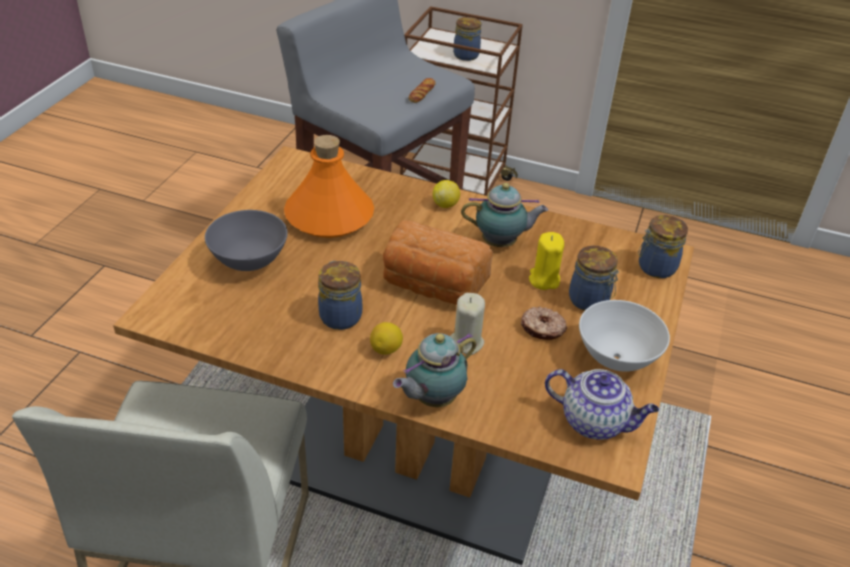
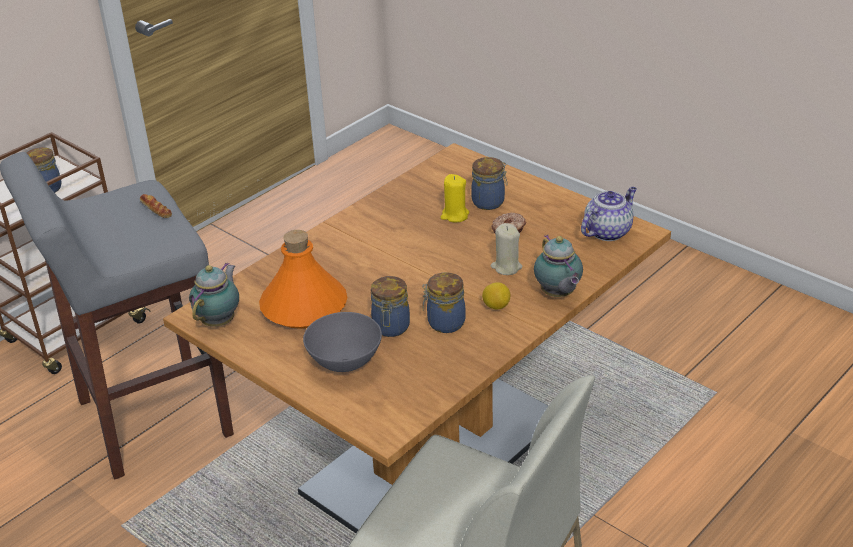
camera: 65 degrees left, 5 degrees down
(432, 286) = (433, 269): bread -> none
(445, 204) = (329, 240): lemon -> none
(501, 243) = (399, 224): teapot -> teapot (220, 321)
(617, 358) = (553, 207): white bowl -> none
(655, 267) = (468, 165): jar -> jar (391, 328)

